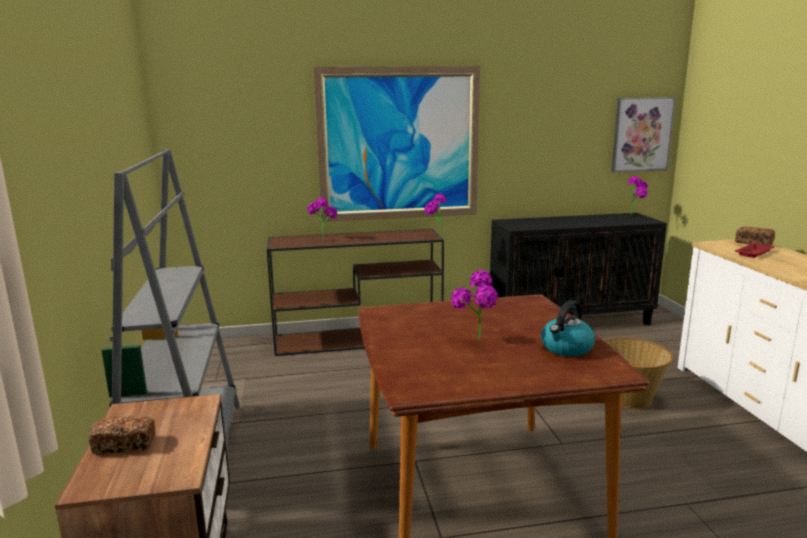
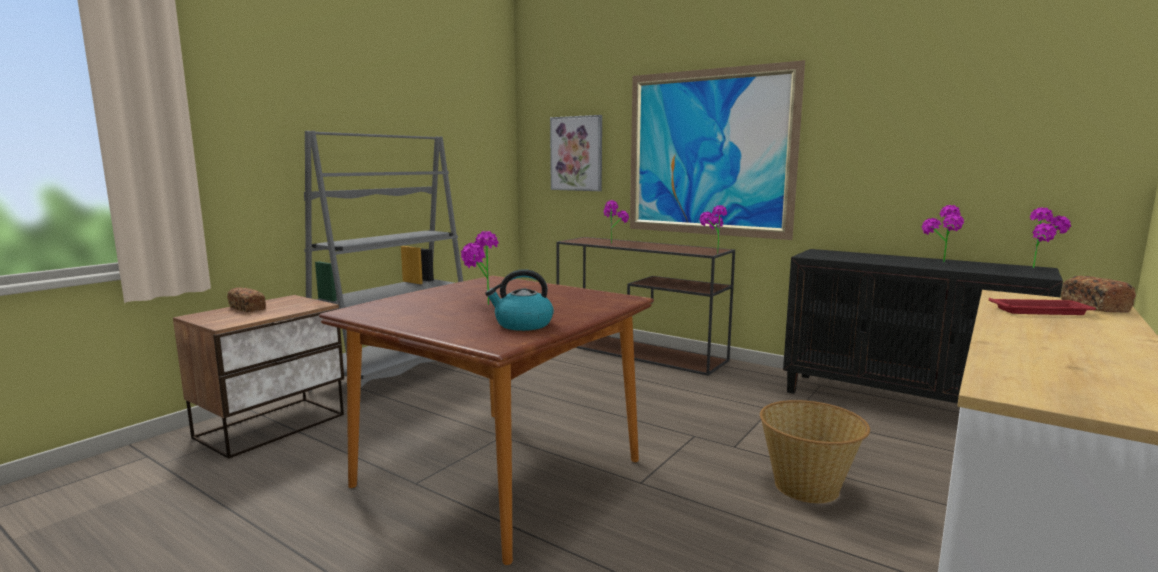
camera: 45 degrees right, 5 degrees down
(588, 219) = (940, 262): none -> potted plant
(641, 134) = (1073, 145): picture -> picture (577, 153)

